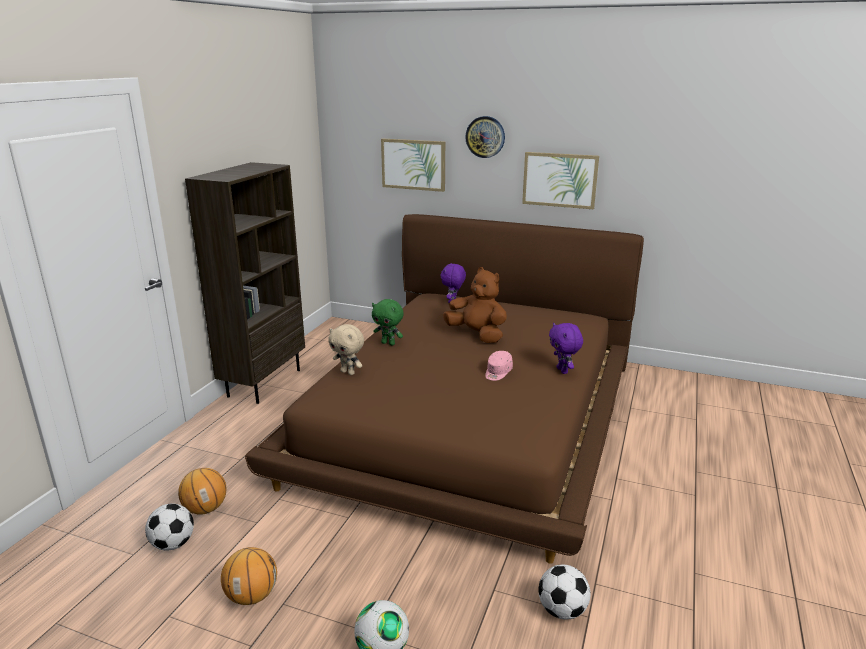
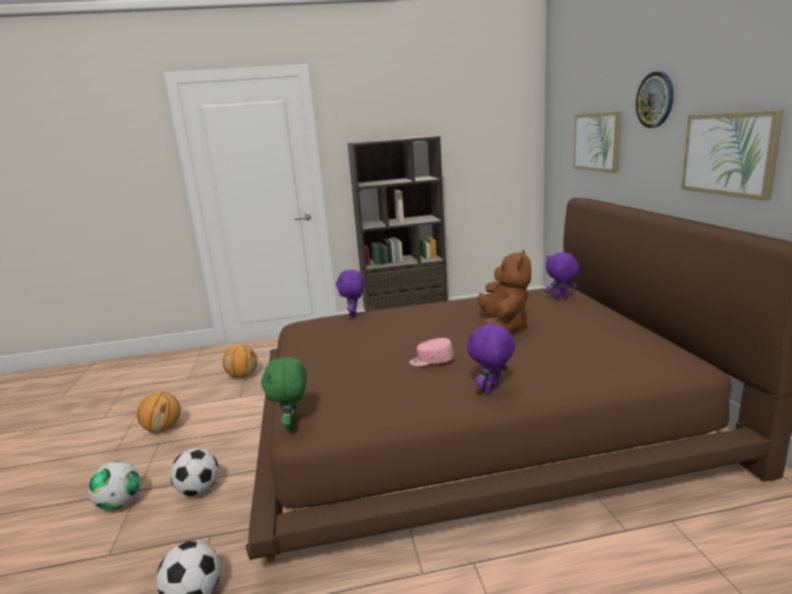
camera: 60 degrees right, 5 degrees down
(173, 544) = (202, 383): football -> football (199, 490)
(348, 372) = (354, 316): beige plush toy -> purple plush toy
(388, 343) = (425, 309): green plush toy -> green plush toy (292, 426)

